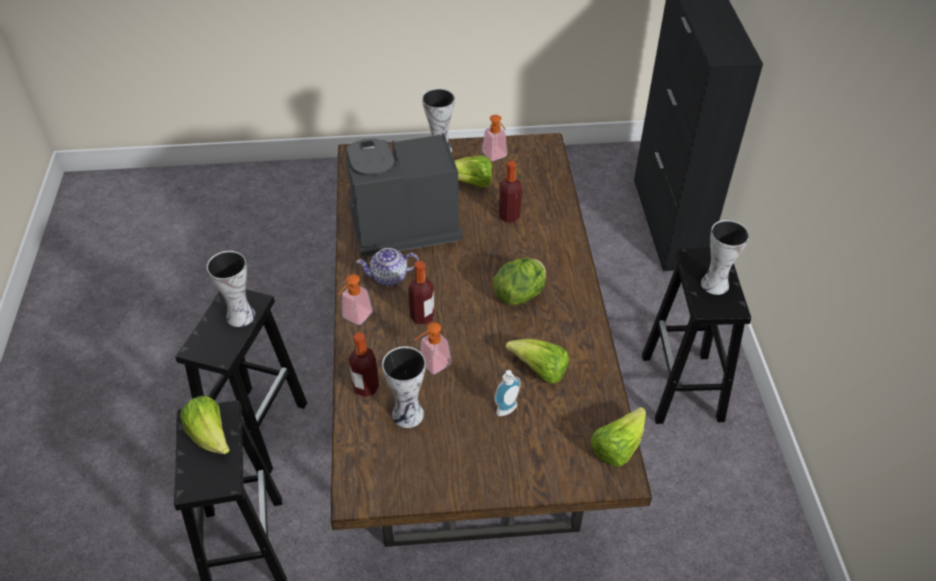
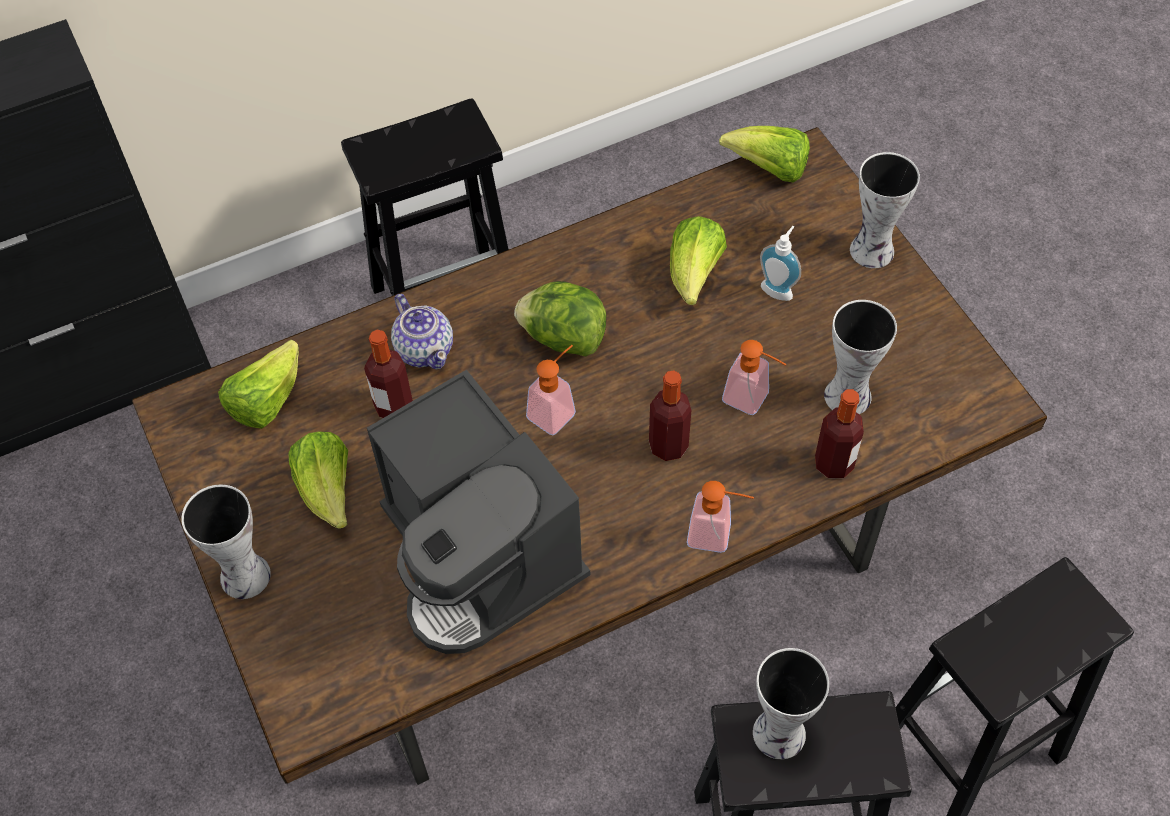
camera: 110 degrees left, 10 degrees up
(210, 436) = (1011, 646): lettuce -> lettuce (266, 401)
(389, 277) = (607, 523): teapot -> teapot (425, 349)
(496, 157) = (236, 475): soap dispenser -> soap dispenser (556, 410)
(713, 283) = (423, 144): vase -> vase (871, 252)

